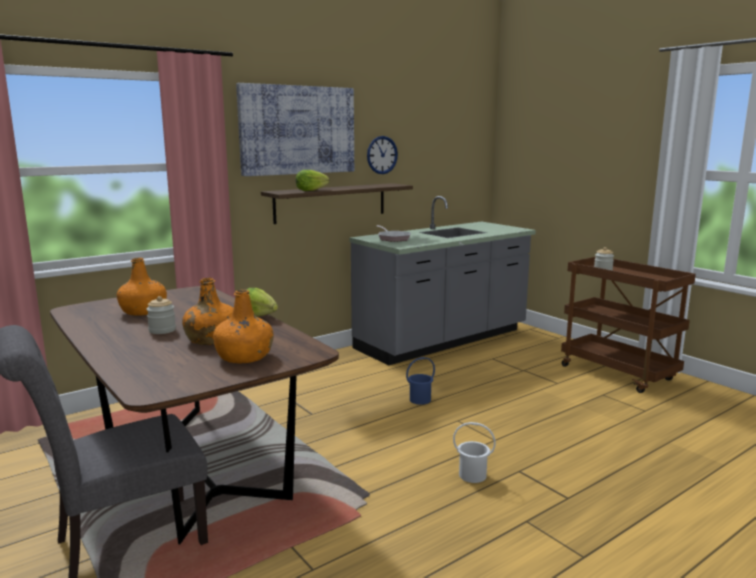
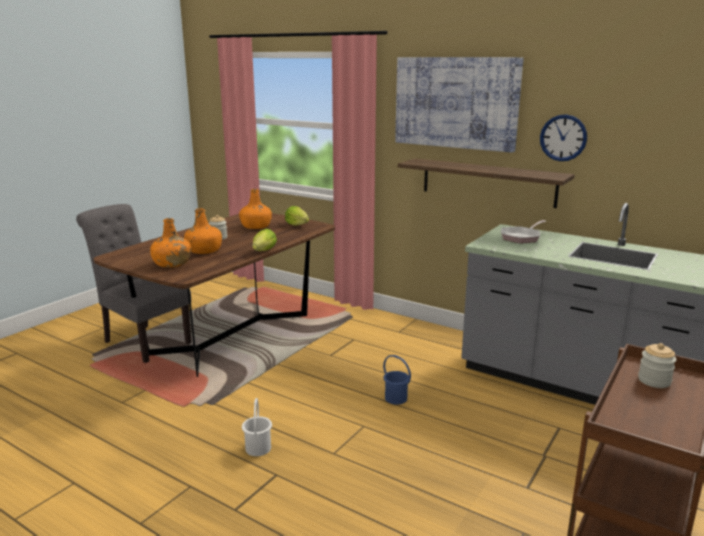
camera: 70 degrees right, 5 degrees up
(310, 190) = (440, 165): lettuce -> lettuce (297, 225)

